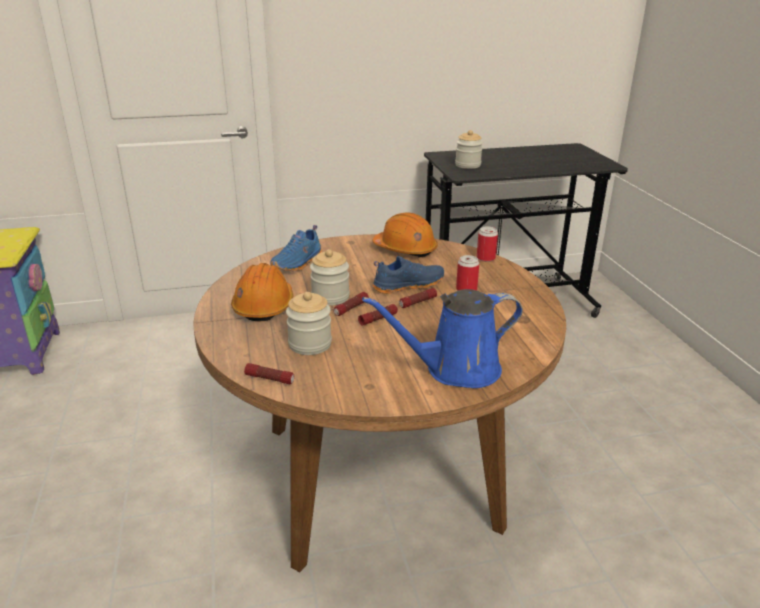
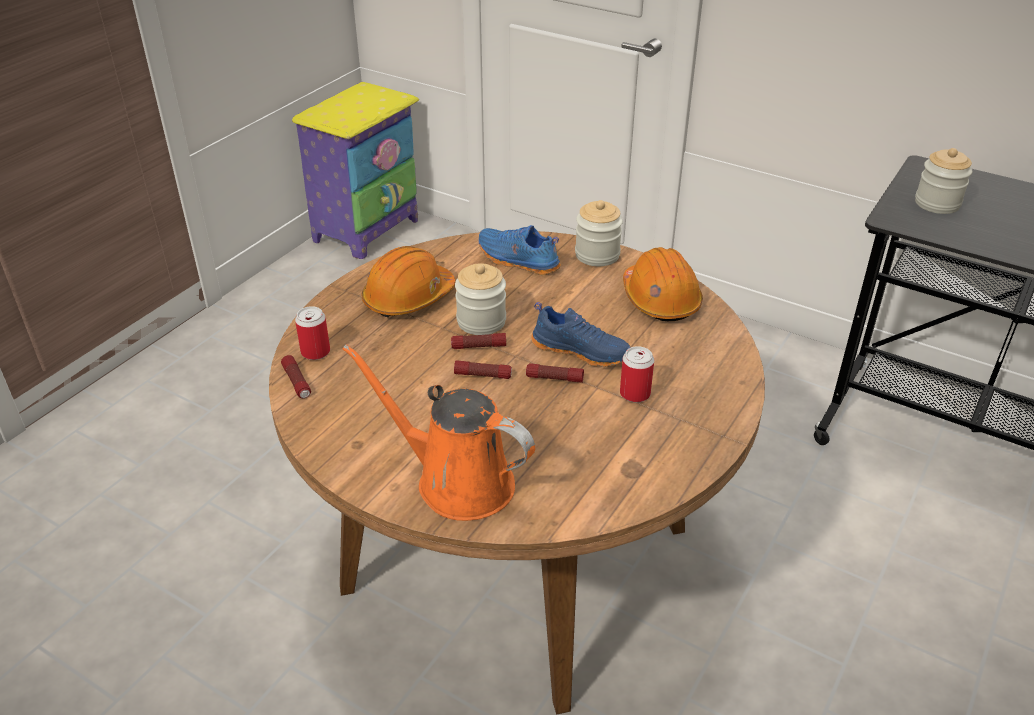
camera: 45 degrees right, 10 degrees up
(298, 263) = (517, 261): blue shoe -> blue shoe turned 45 degrees clockwise
(310, 344) = (380, 366): jar -> jar (597, 255)
(455, 370) = (456, 481): blue watering can -> orange watering can
(486, 258) = (737, 363): can -> can (315, 352)

